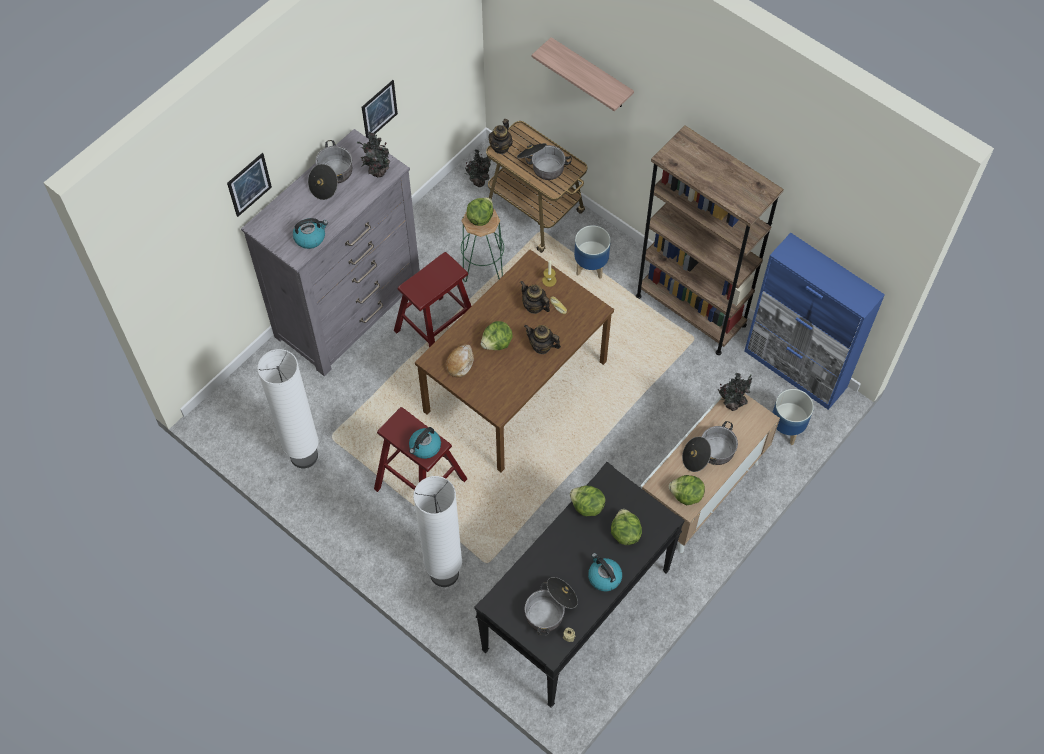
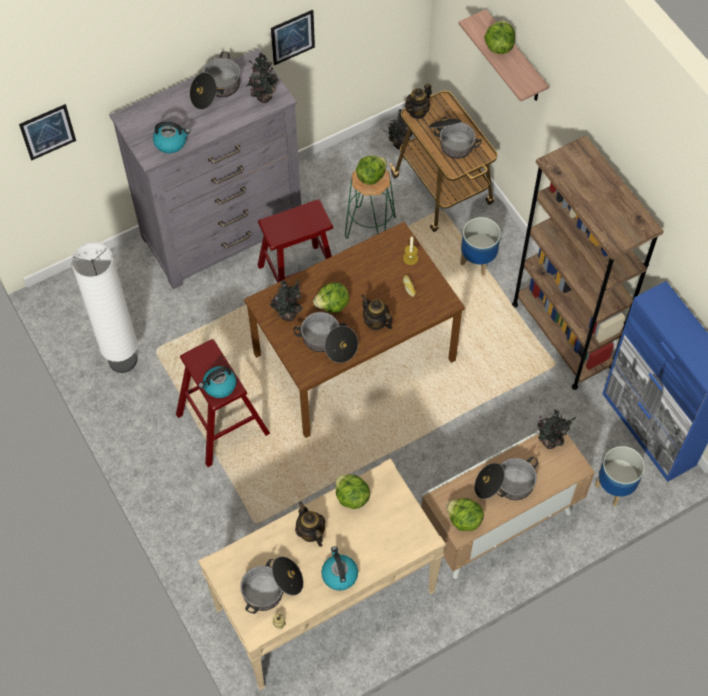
camera: 20 degrees right, 0 degrees up
(249, 184) = (124, 72): picture -> picture (47, 132)
(444, 573) = (210, 519): white floor lamp -> none
(460, 363) = (288, 313): bread -> potted plant
(506, 378) = (328, 343): none -> cooking pot
(534, 306) = (385, 279): teapot -> teapot (310, 532)
(576, 611) = (325, 601): black console table -> beige console table
(625, 533) = (379, 537): lettuce -> lettuce (498, 46)

